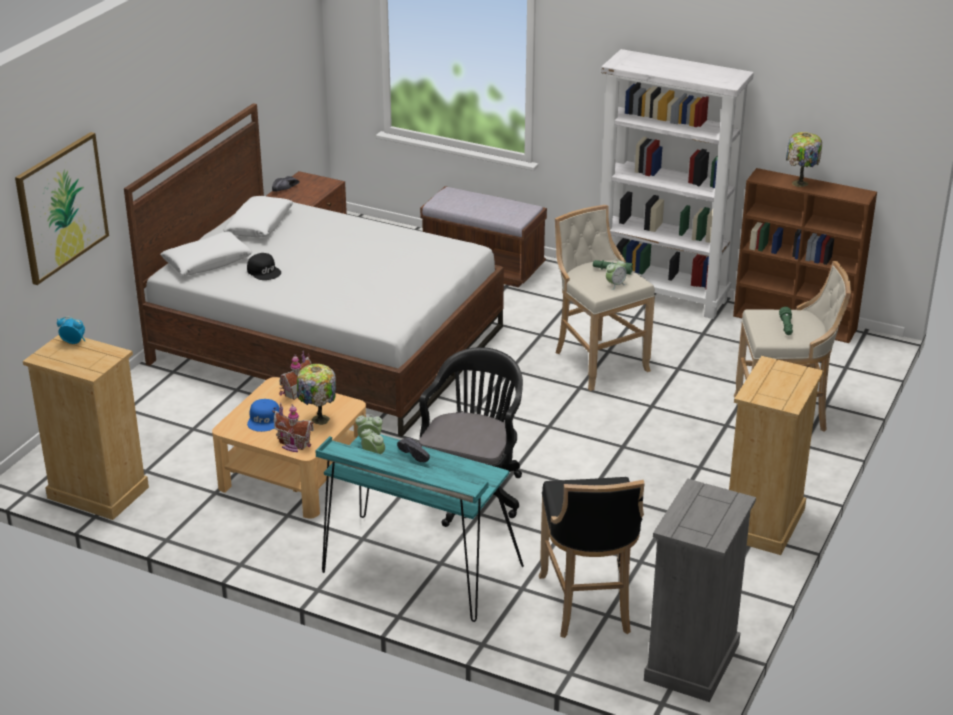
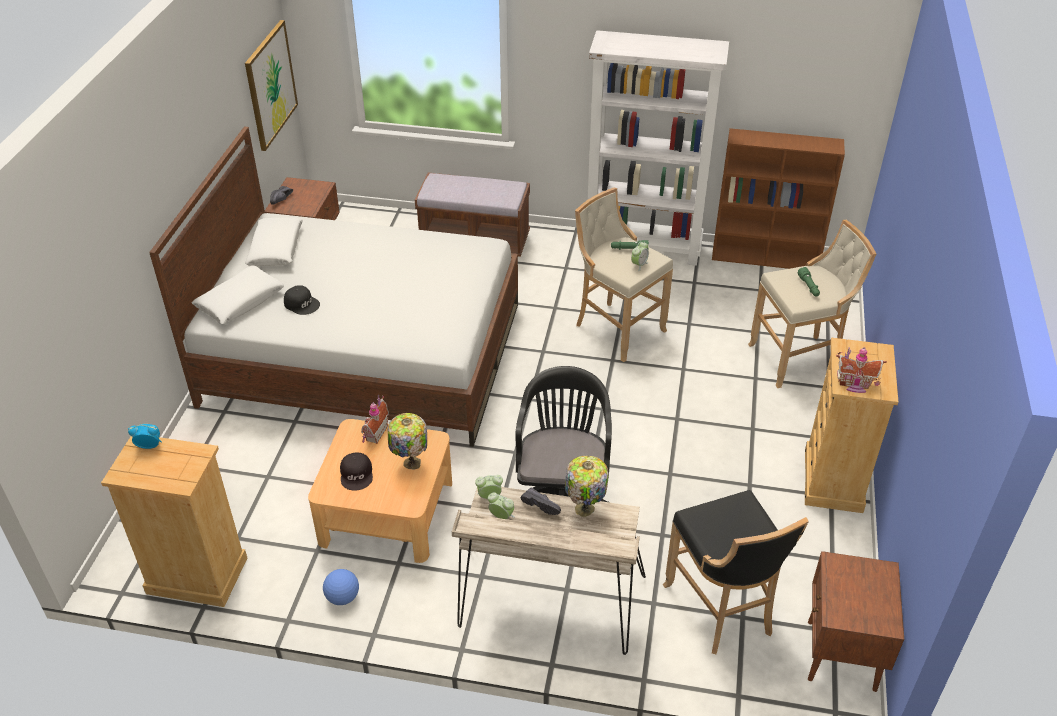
camera: 15 degrees left, 10 degrees up
(61, 207) = (94, 293): picture -> picture (270, 85)
(223, 532) = (342, 597): none -> football
(265, 420) = (357, 474): blue cap -> black cap
(293, 445) = (397, 500): toy house -> toy house (854, 385)
(417, 570) = (548, 604): turquoise desk -> beige desk
(692, 662) = (840, 656): grey dresser -> brown nightstand
(799, 184) = (775, 140): table lamp -> table lamp (584, 510)

